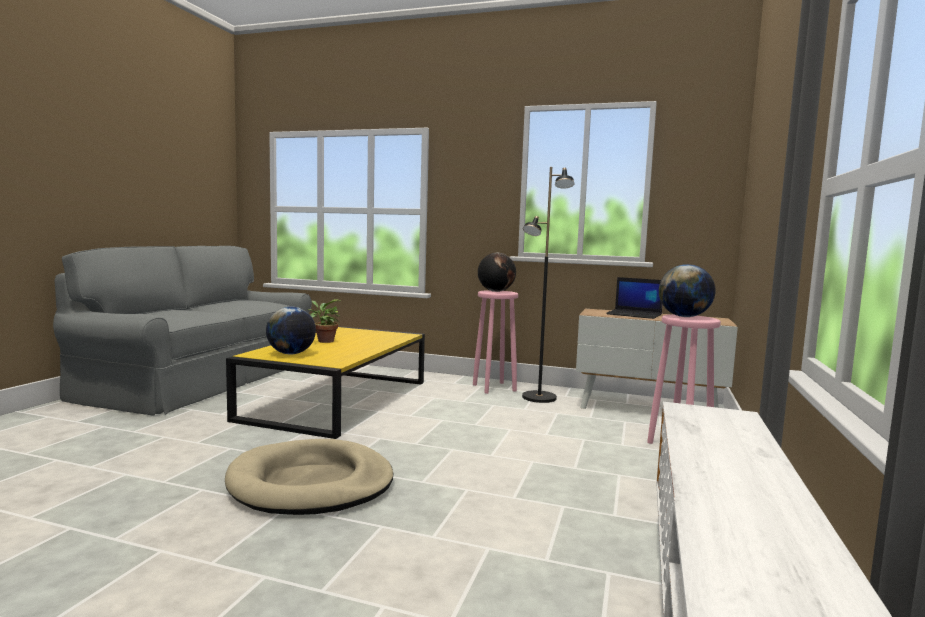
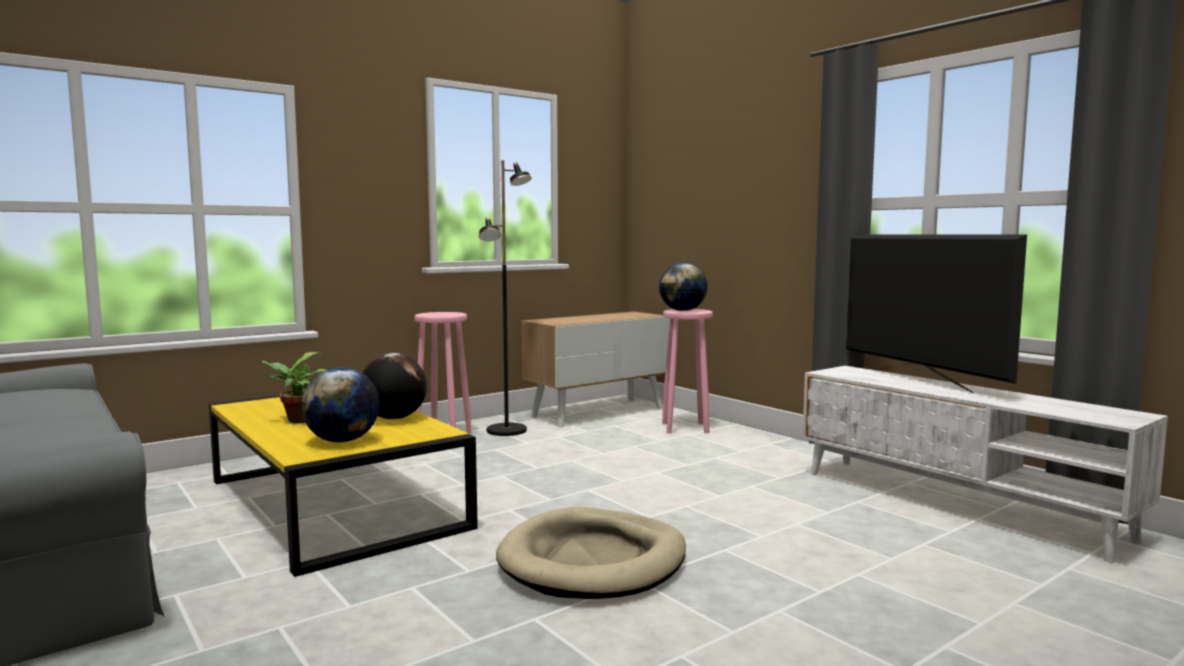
camera: 55 degrees left, 0 degrees up
(495, 291) = (436, 314): globe -> globe (393, 418)
(635, 314) = (582, 319): laptop -> none
(751, 451) = (920, 380): none -> television

